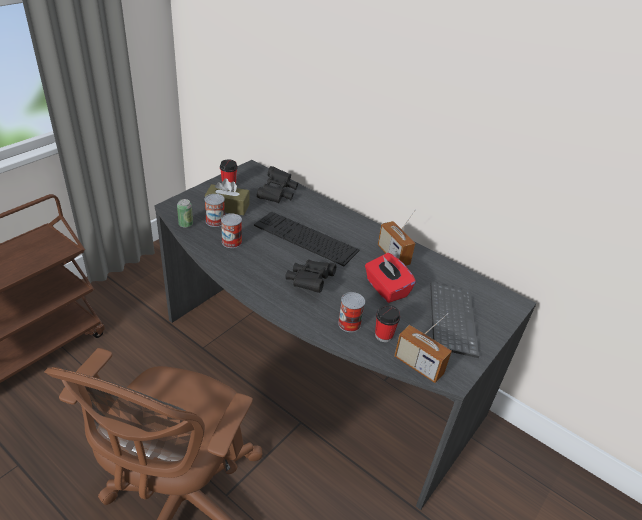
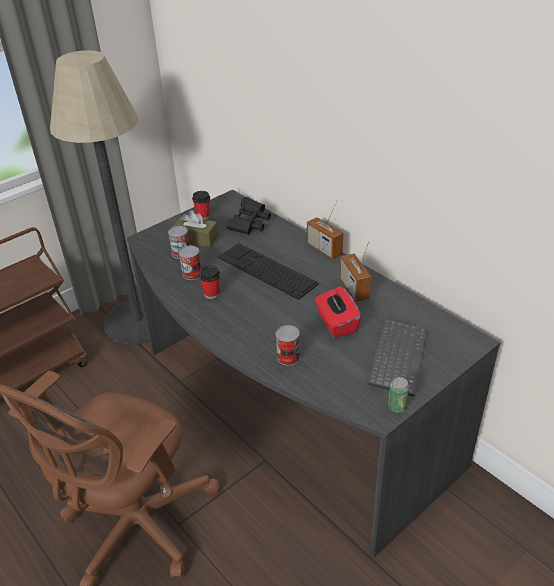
camera: 15 degrees right, 0 degrees up
(150, 289) = (138, 321): none -> floor lamp
(185, 224) = (152, 256): can -> can (397, 407)
(310, 282) = (259, 315): black binoculars -> none
(383, 335) = (320, 370): cup -> cup (212, 294)
(418, 365) = (347, 401): radio -> radio (324, 249)

